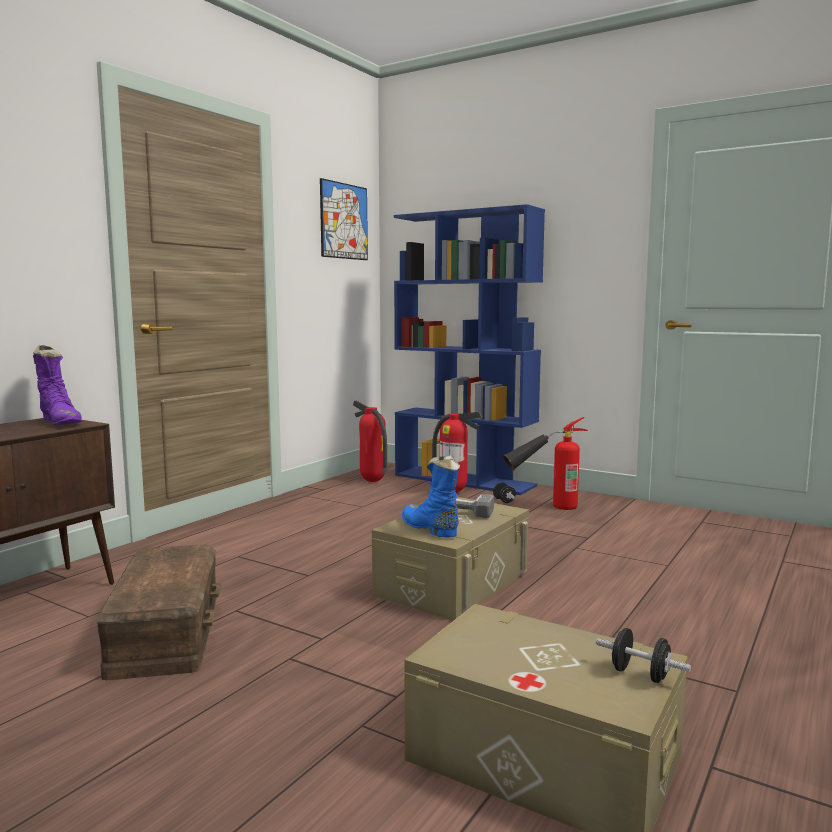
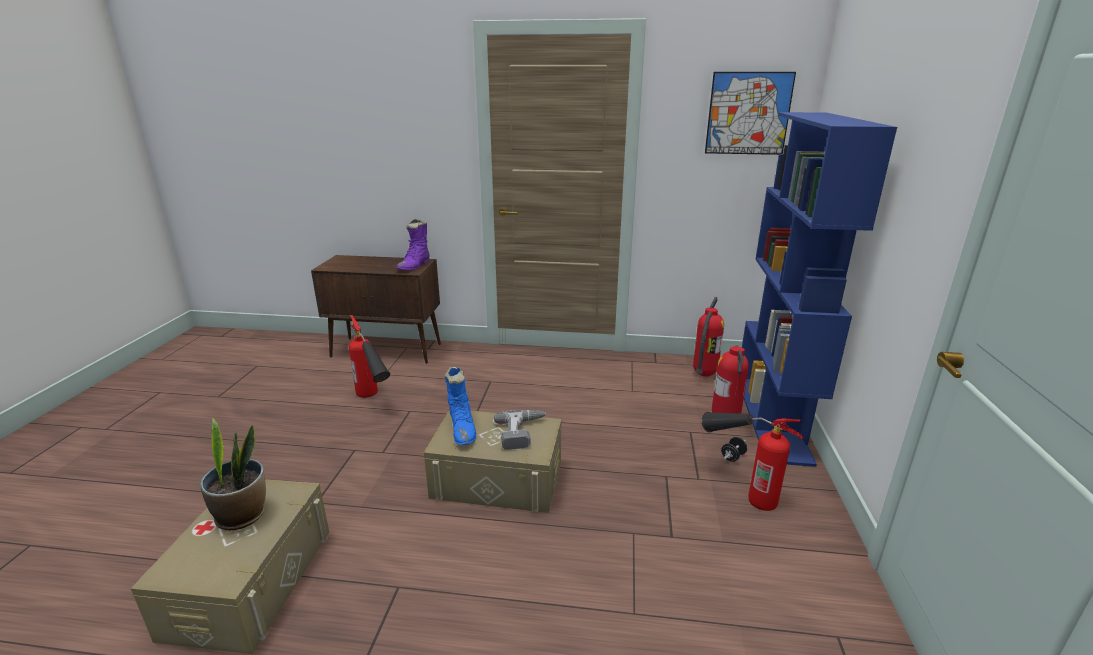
camera: 65 degrees right, 15 degrees up
(164, 632) = (374, 401): brown storage box -> fire extinguisher
(429, 528) = (463, 429): blue boot -> blue boot turned 135 degrees clockwise
(515, 652) = (242, 515): none -> potted plant
(640, 675) = (206, 576): black dumbbell -> none

